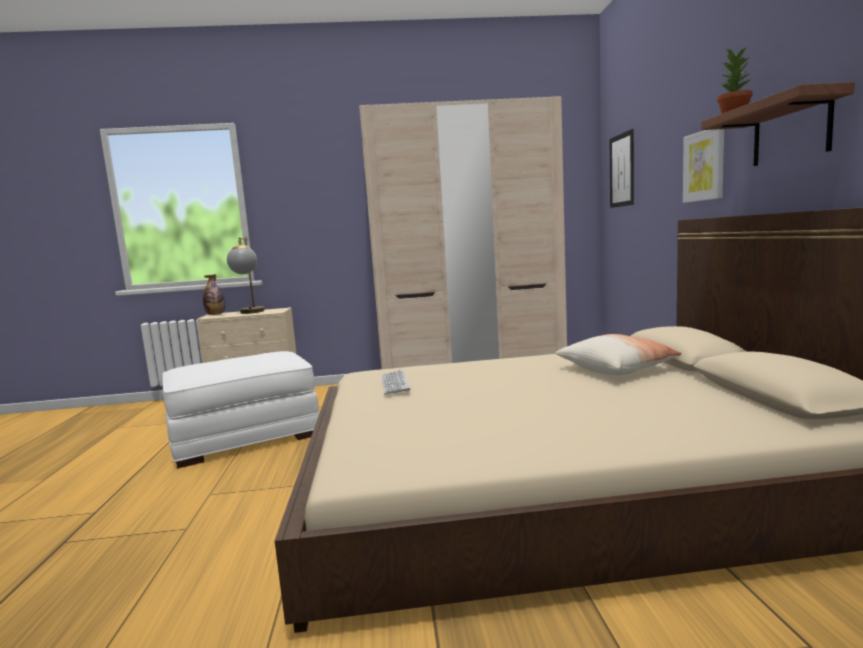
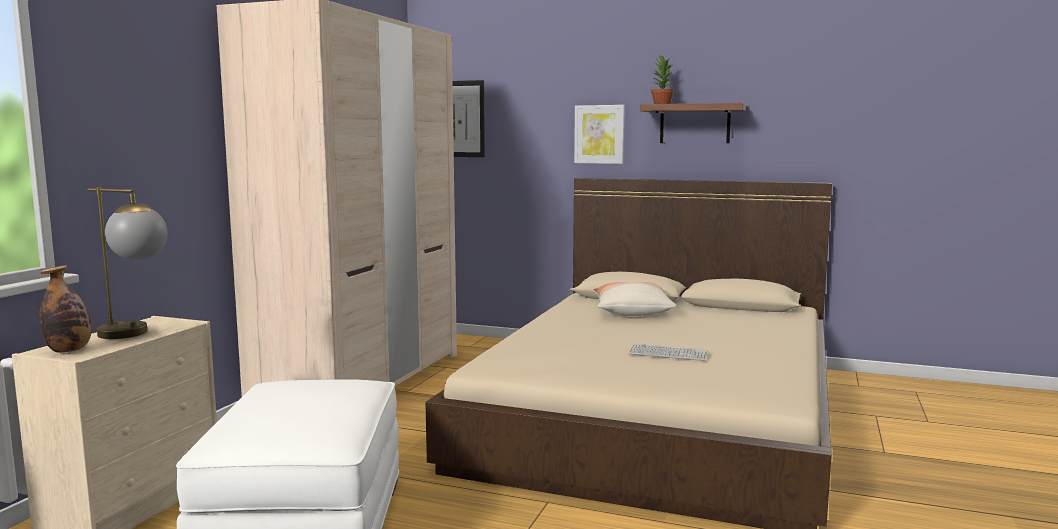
camera: 65 degrees left, 0 degrees up
(395, 383) = (563, 361): keyboard -> keyboard (668, 354)

